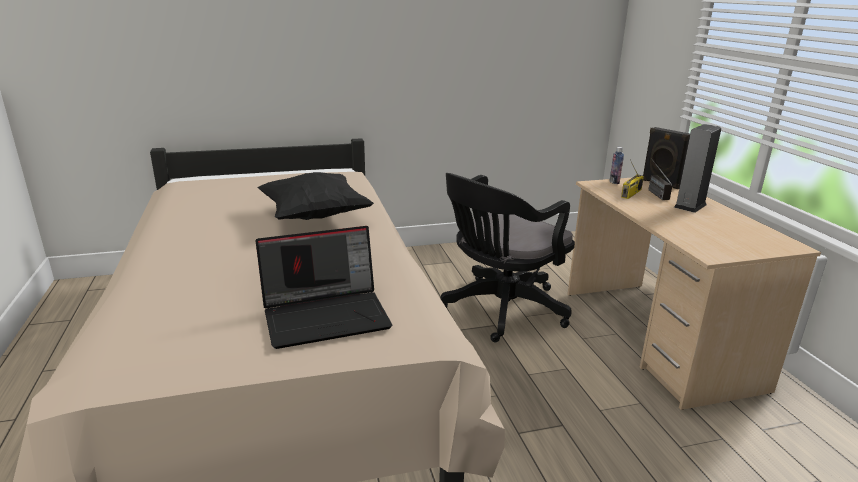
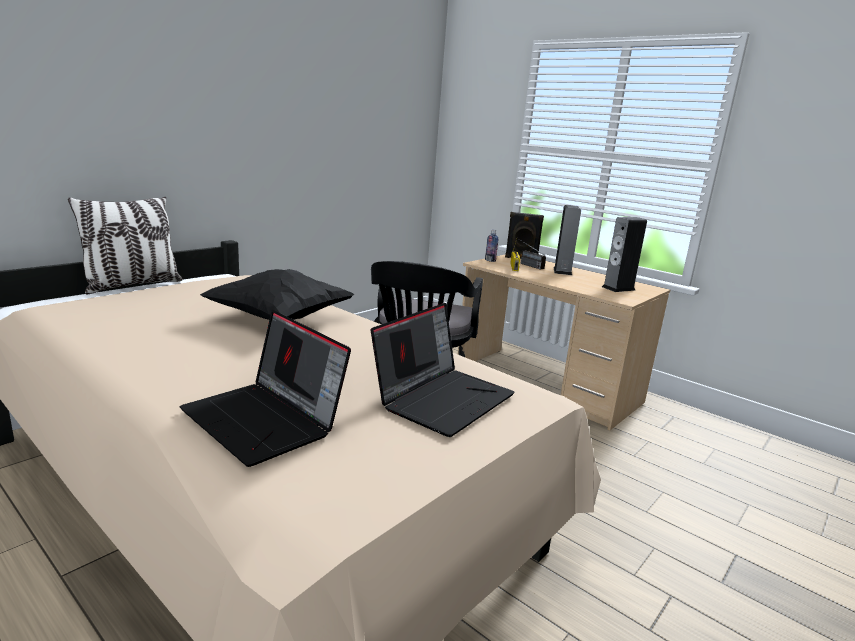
camera: 35 degrees left, 5 degrees down
(180, 297) = (266, 421): none -> laptop
(263, 171) = (132, 285): none -> pillow
(732, 238) = (618, 288): none -> speaker

